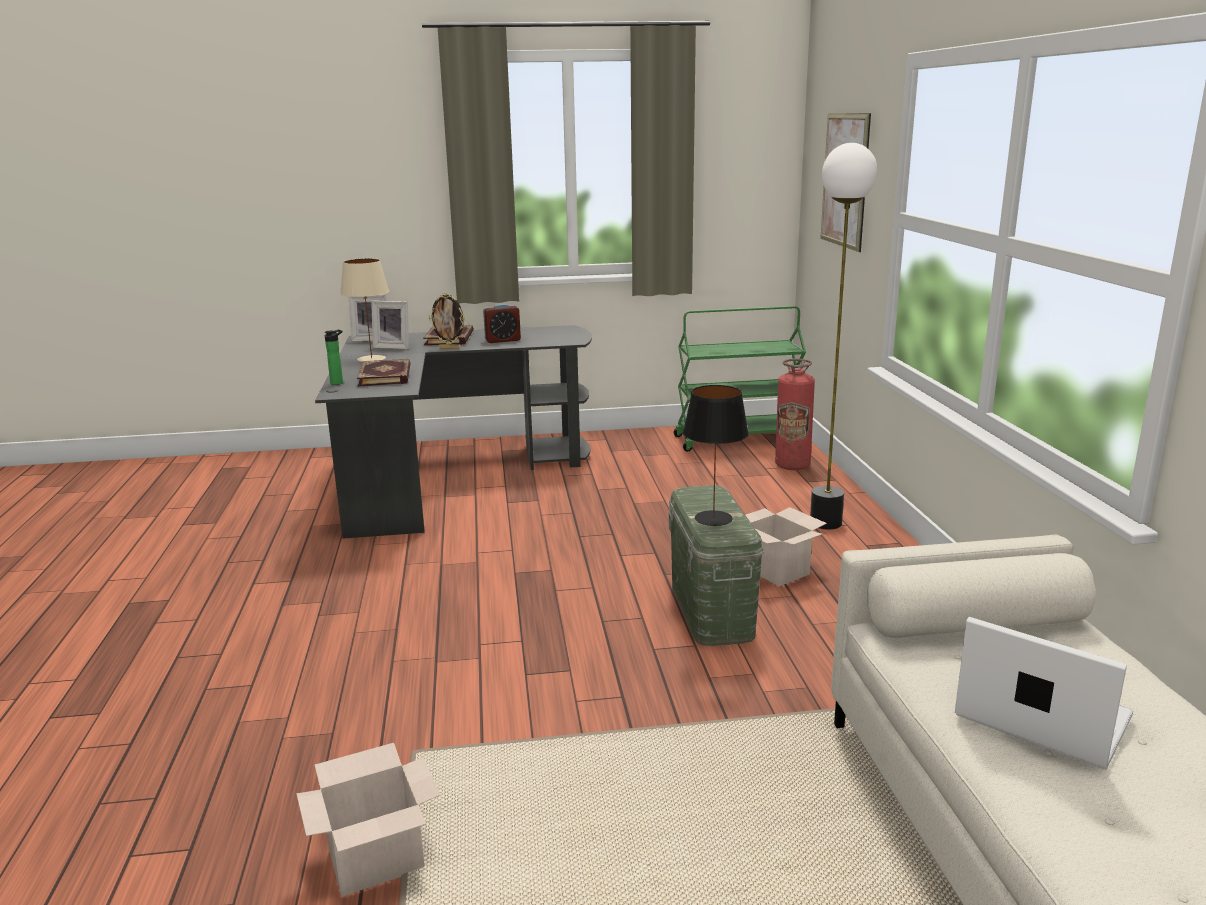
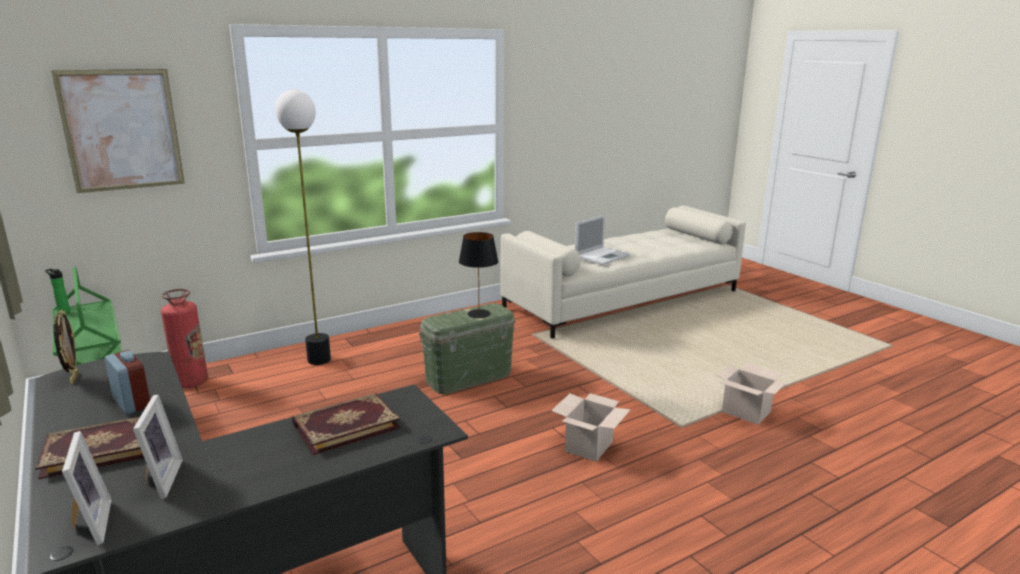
camera: 115 degrees left, 0 degrees up
(338, 383) = (390, 447): bottle -> bottle (62, 311)
(371, 359) = (249, 470): beige table lamp -> none
(449, 348) = (179, 428): picture frame -> picture frame (73, 378)
(778, 571) = (404, 366): cardboard box -> cardboard box (588, 445)
(1039, 716) = (602, 256): laptop -> laptop turned 150 degrees counterclockwise

